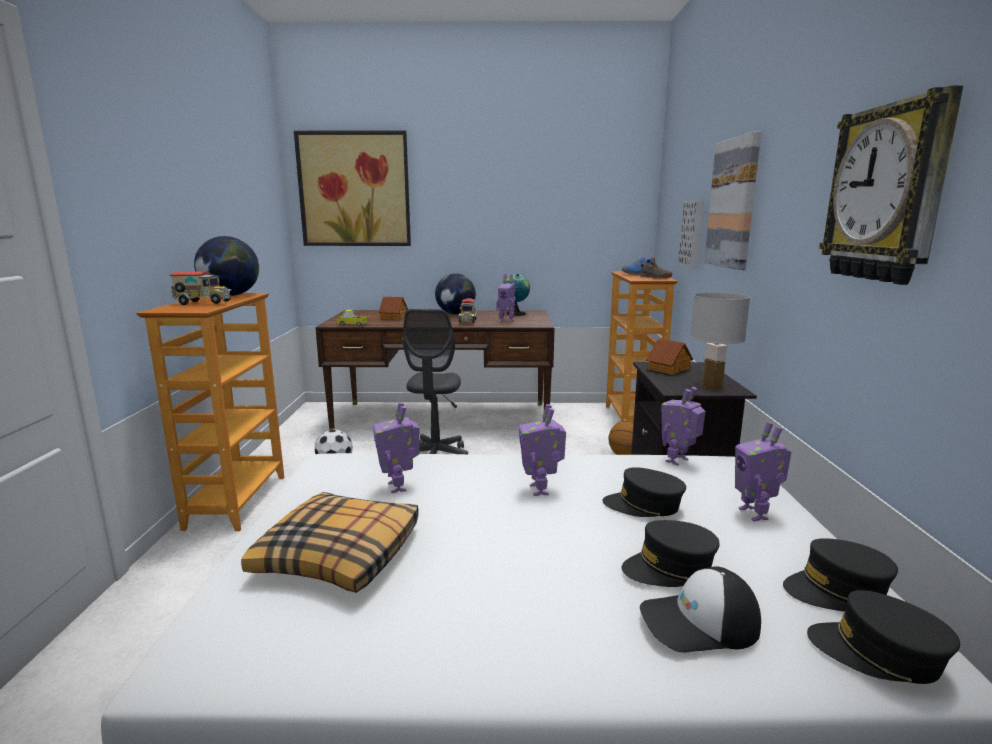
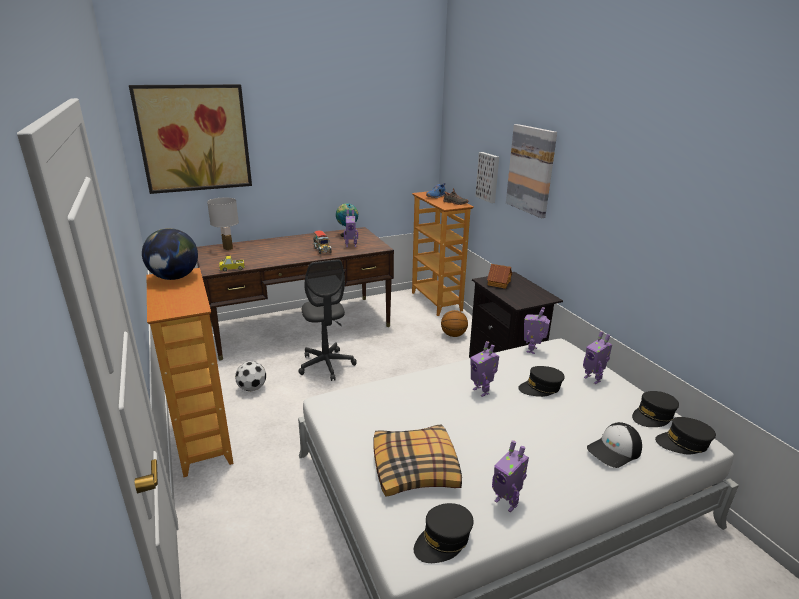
camera: 25 degrees left, 10 degrees up
(203, 304) = (178, 297): toy truck -> none
(394, 317) = (255, 253): toy house -> none
(399, 486) = (398, 410): toy robot -> toy robot (506, 502)
(455, 314) = (300, 241): globe -> none
(670, 567) = (582, 424): black cap -> black cap (443, 540)
(711, 387) = (535, 297): white table lamp -> white table lamp (227, 248)
(887, 194) = (658, 209): wall clock -> none

